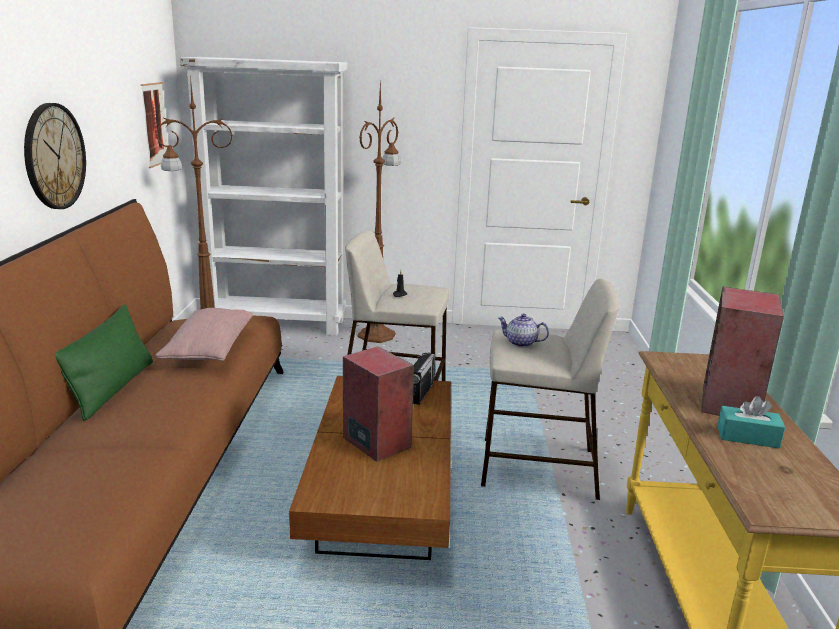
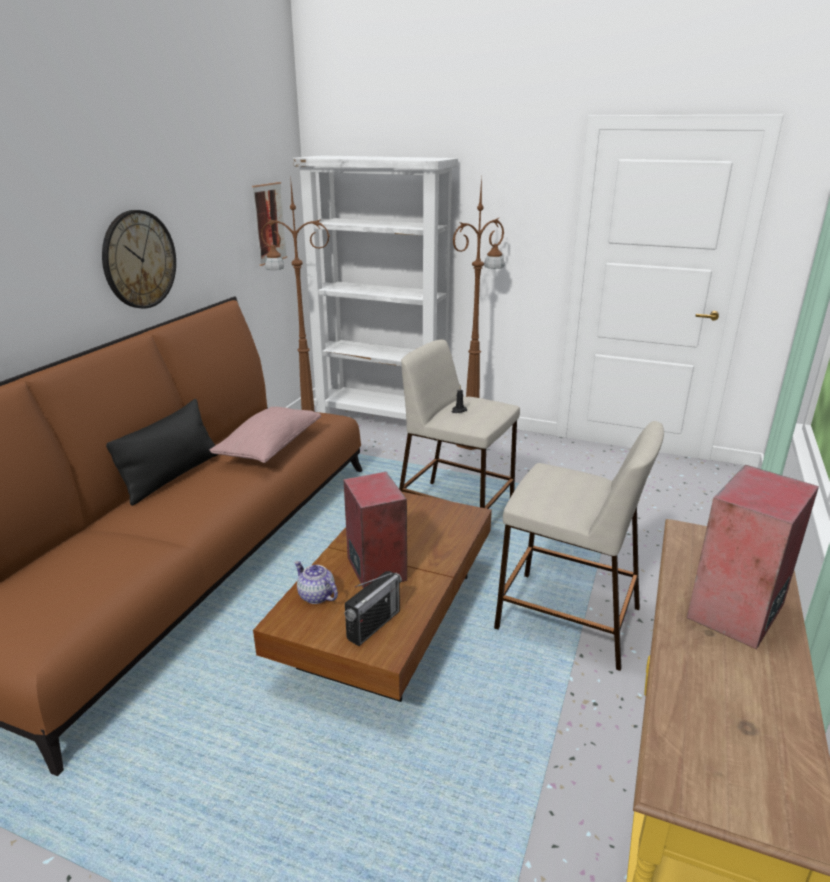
camera: 20 degrees right, 5 degrees up
(112, 388) = (172, 476): green pillow -> black pillow
(420, 393) = (452, 519): radio -> radio (373, 625)
(520, 343) = (551, 484): teapot -> teapot (316, 596)
(747, 437) = (726, 666): turquoise tissue box -> none

